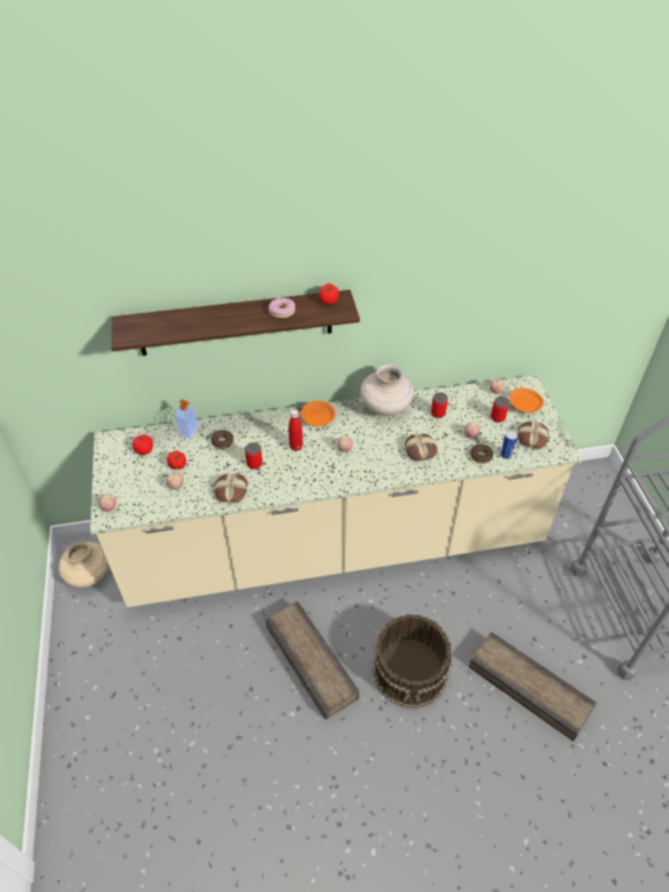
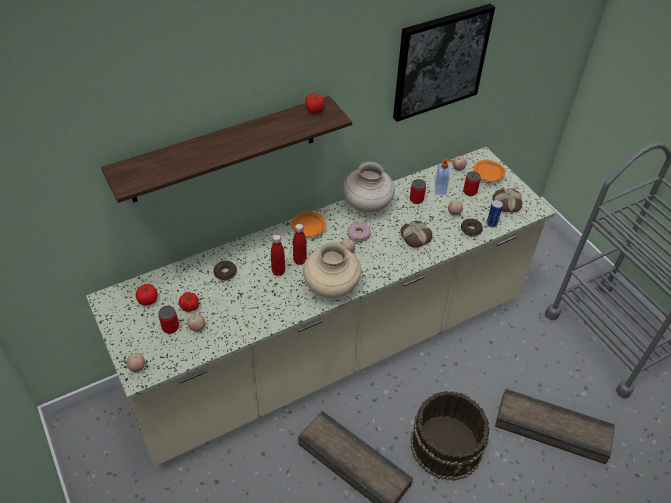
camera: 20 degrees left, 0 degrees up
(88, 575) = (96, 446): beige vase -> beige vase (331, 287)
(189, 432) = (187, 271): soap dispenser -> soap dispenser (440, 190)
(230, 491) = (255, 318): bread -> none
(254, 464) = (266, 286): can -> can (170, 327)
(271, 452) = (278, 271): none -> red bottle
(282, 311) = (275, 129): donut -> donut (358, 235)
(480, 276) = (440, 62): none -> picture

